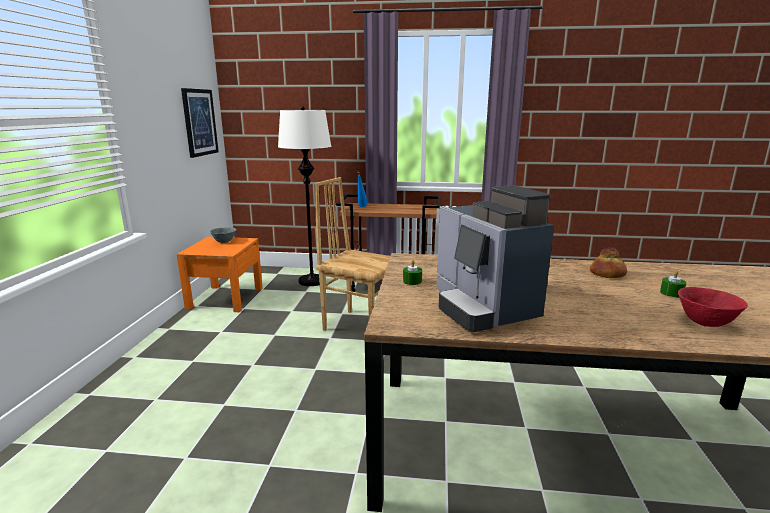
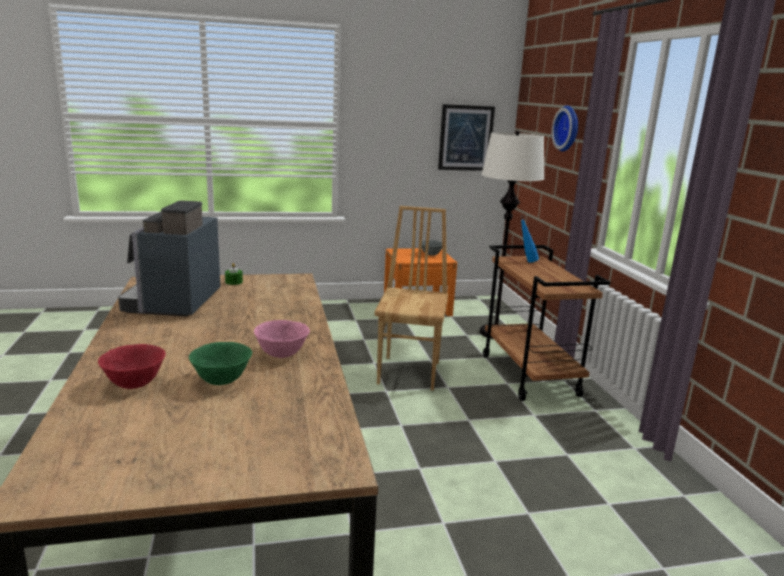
camera: 70 degrees right, 0 degrees up
(321, 103) = (568, 128): none -> wall clock
(482, 308) = (175, 303): coffee machine -> coffee machine turned 45 degrees counterclockwise
(608, 274) = (282, 355): bread -> pink bowl
(671, 293) = (222, 381): green candle -> green bowl

